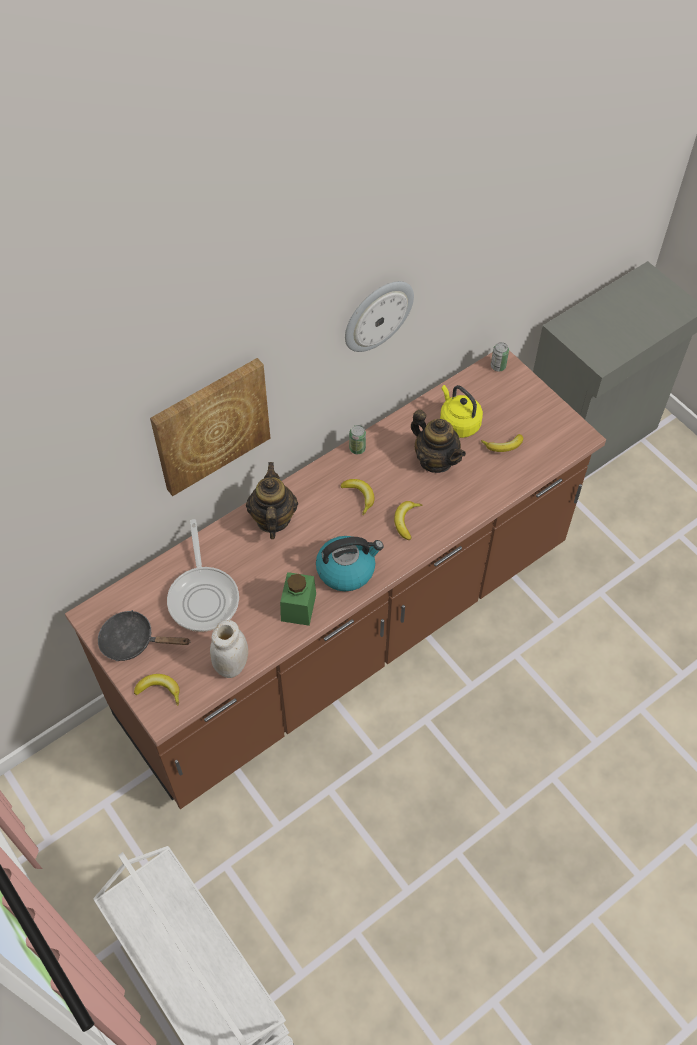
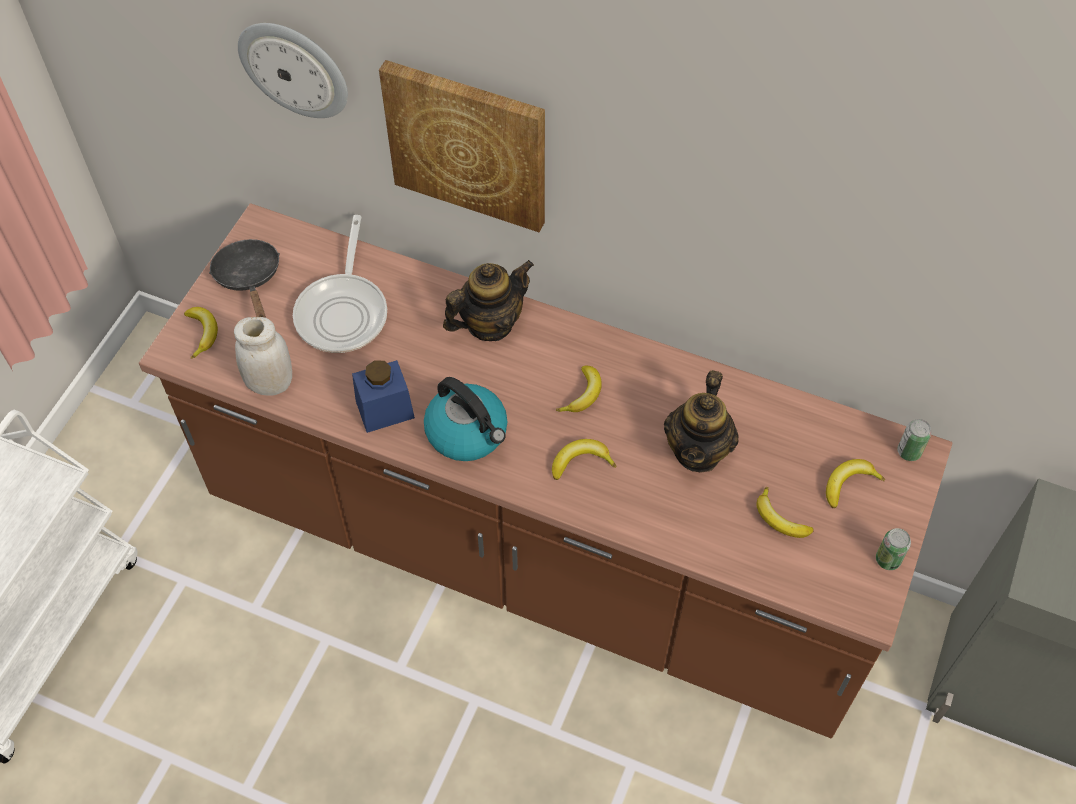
camera: 60 degrees right, 0 degrees up
(203, 596) = (344, 311): frying pan -> frying pan turned 45 degrees counterclockwise
(298, 607) = (385, 409): green jar -> blue jar
(357, 448) = (652, 357): can -> can (888, 559)
(377, 315) = (745, 210): wall clock -> wall clock (295, 68)
(458, 423) = (776, 448): yellow kettle -> none
(501, 403) = (848, 484): none -> banana

